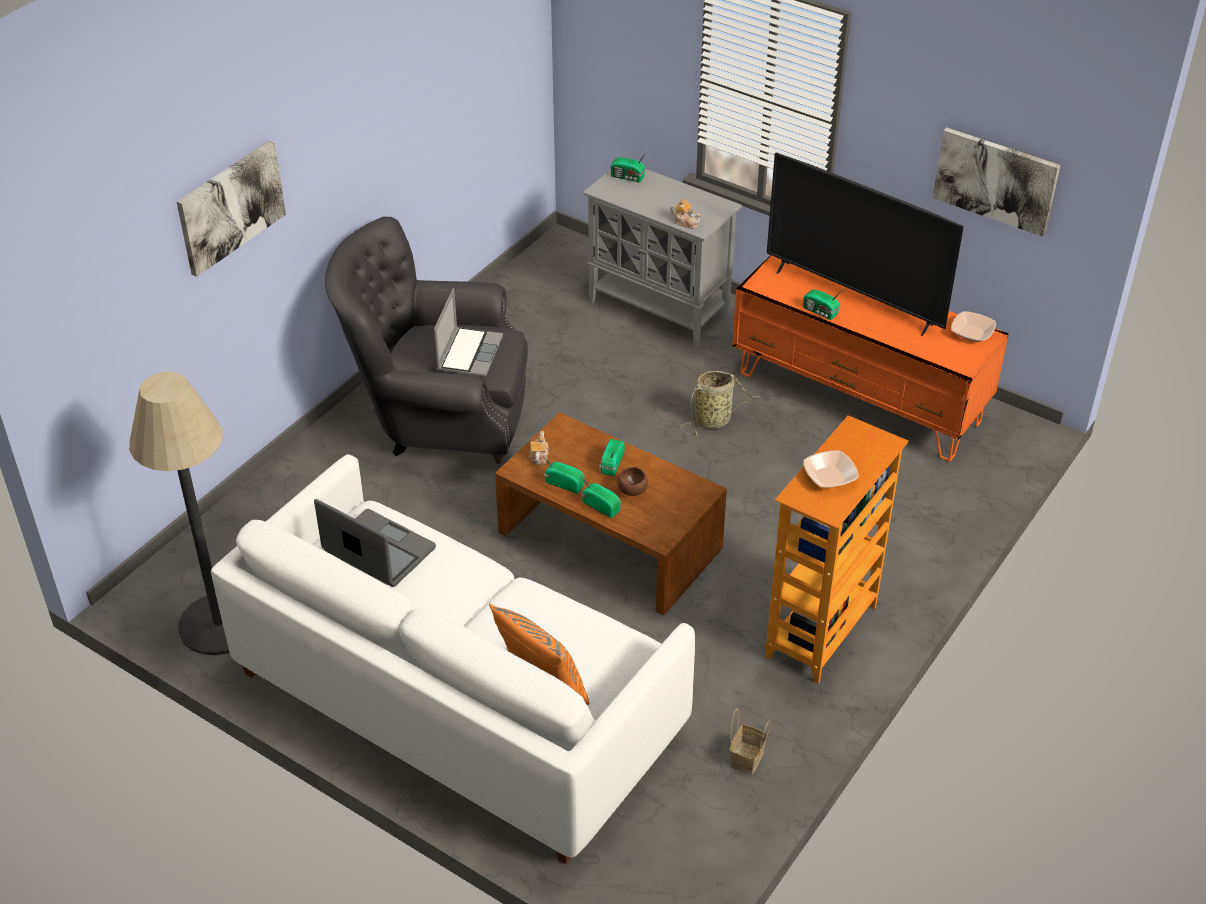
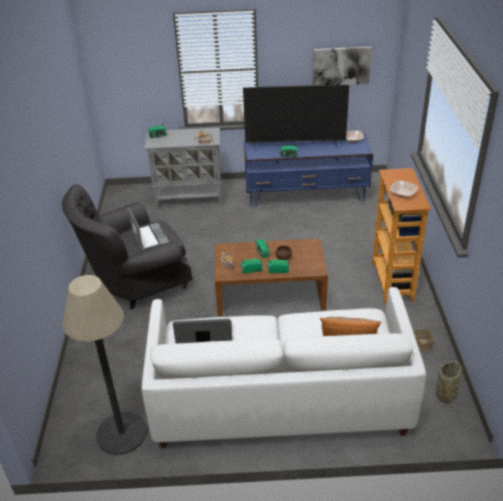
camera: 35 degrees left, 5 degrees down
(230, 207) = (25, 188): picture -> none
(715, 420) = (260, 227): basket -> basket (446, 394)
(858, 398) = (306, 194): orange tv stand -> blue tv stand

